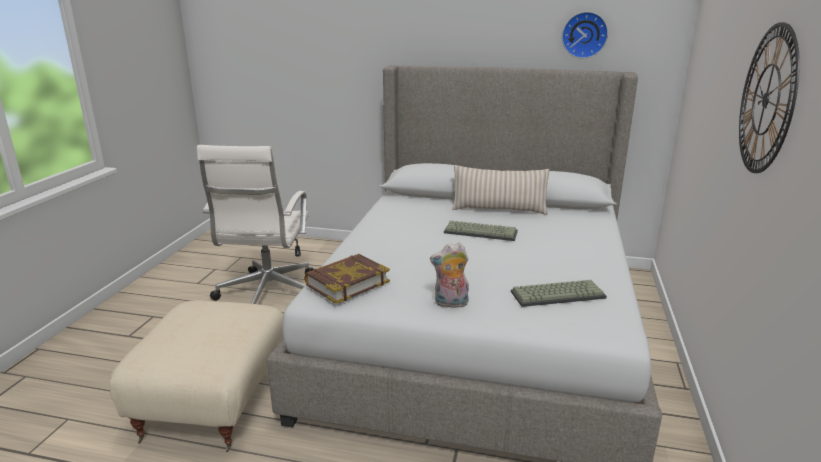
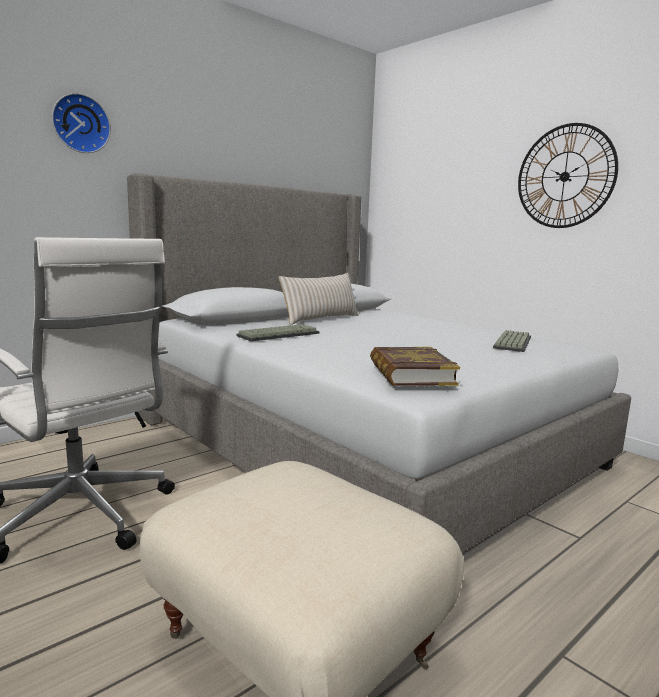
camera: 55 degrees left, 10 degrees down
(450, 304) = (496, 363): plush toy -> none
(481, 232) = (361, 329): keyboard -> keyboard (278, 334)
(584, 35) = (306, 160): wall clock -> wall clock (80, 124)

